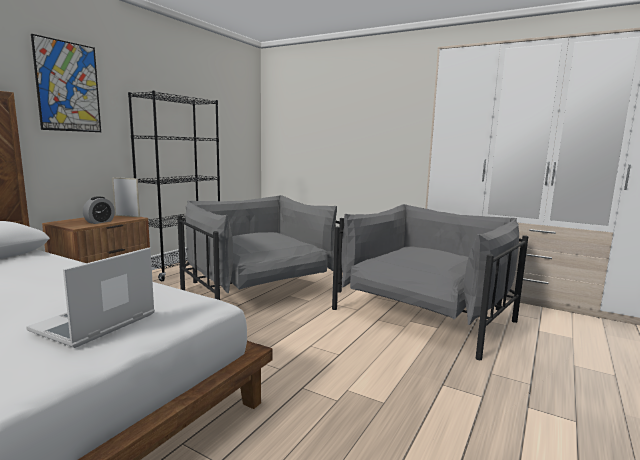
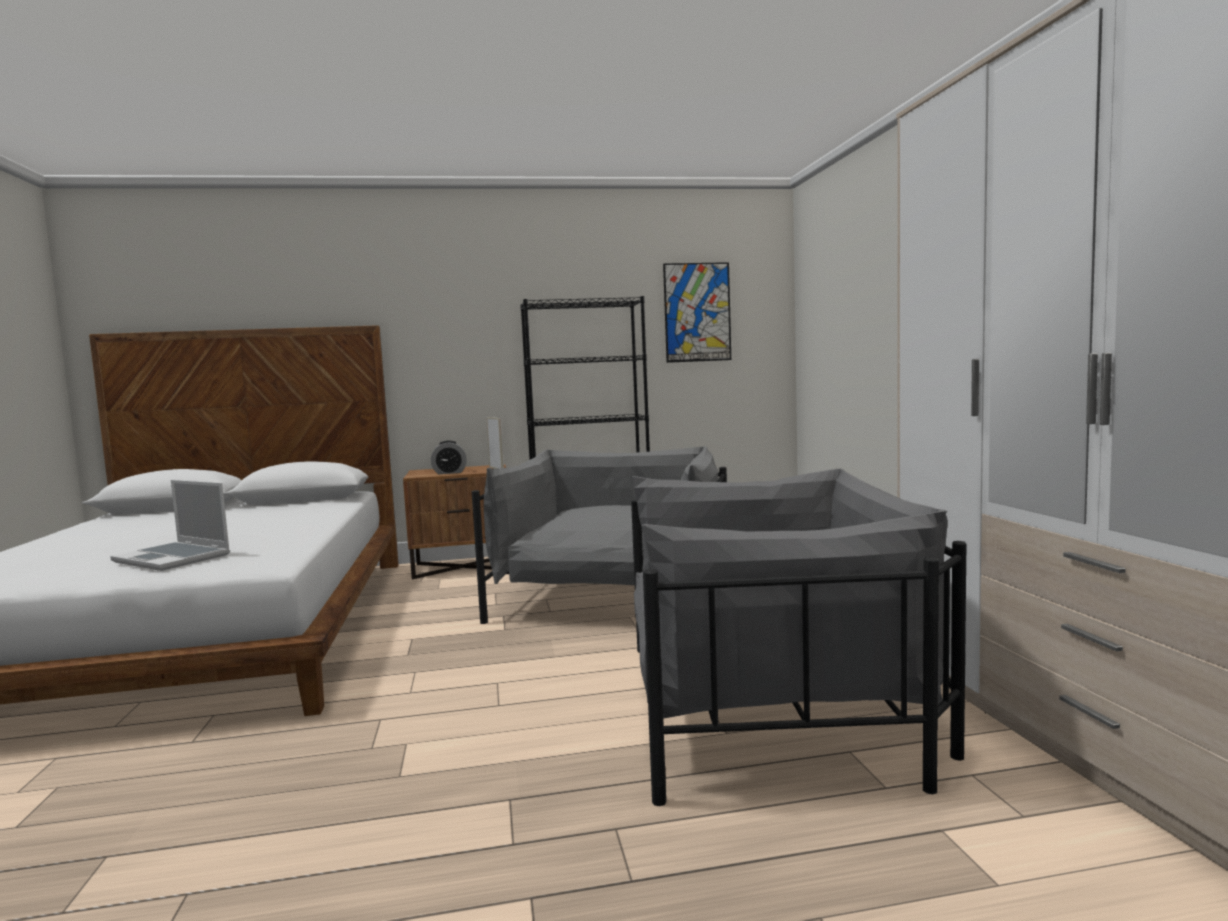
camera: 50 degrees right, 5 degrees down
(68, 87) = (446, 310): picture -> picture (697, 312)
(95, 324) = (174, 558): laptop -> laptop turned 135 degrees counterclockwise

